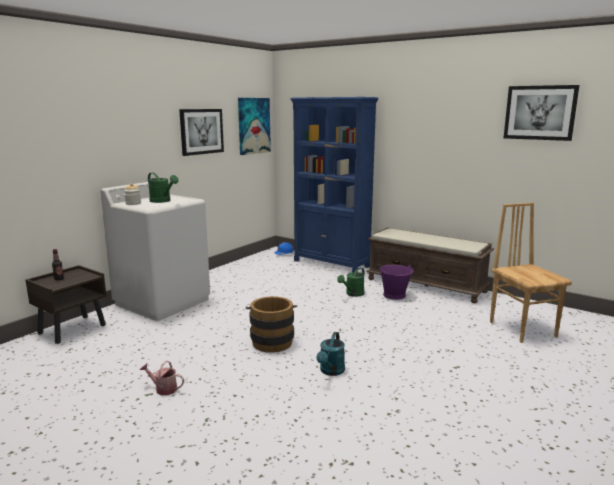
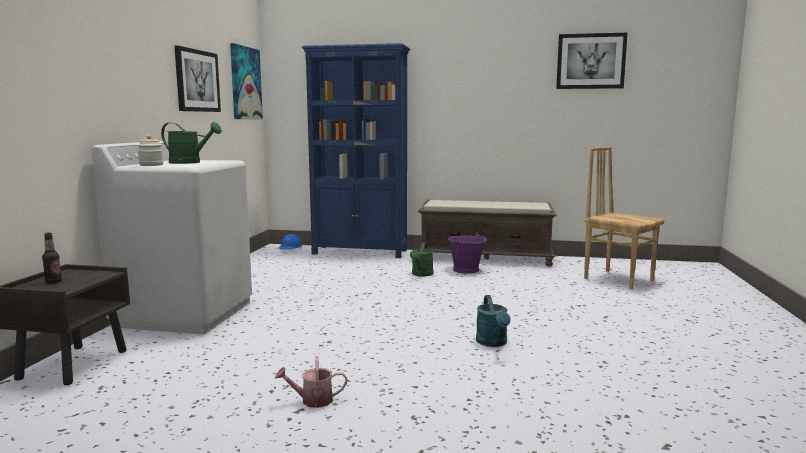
camera: 25 degrees left, 5 degrees down
(272, 341) = (387, 328): brown bucket -> none

